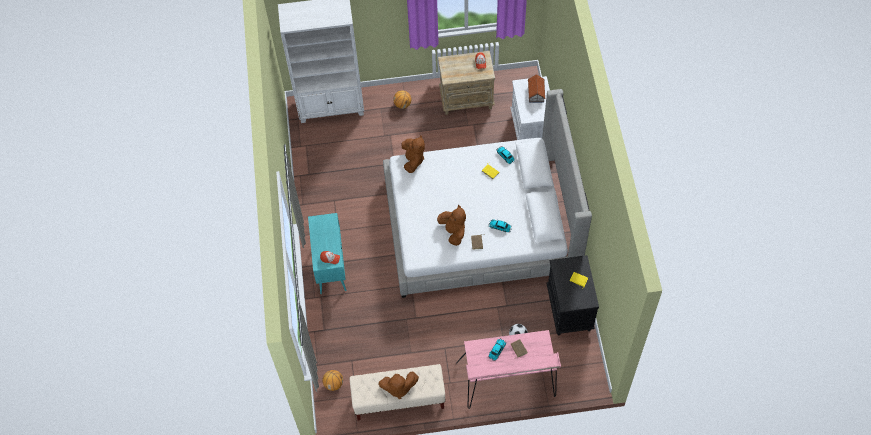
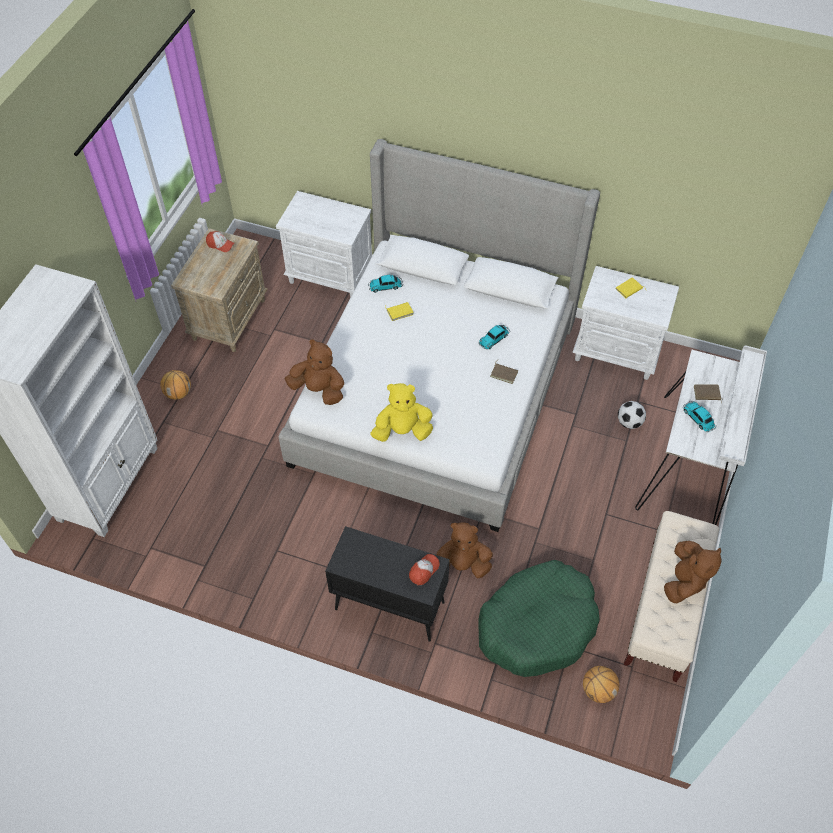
camera: 65 degrees left, 5 degrees down
(330, 266) = (388, 605): turquoise cabinet -> black cabinet
(356, 340) = (537, 625): none -> green dog bed
(409, 211) = (402, 431): none -> yellow plush toy
(453, 231) = (470, 393): brown plush toy -> brown plush toy (461, 565)
(507, 381) = (690, 462): pink desk -> white desk
(536, 92) = (315, 210): toy house -> none
(569, 310) = (617, 352): black nightstand -> white nightstand

